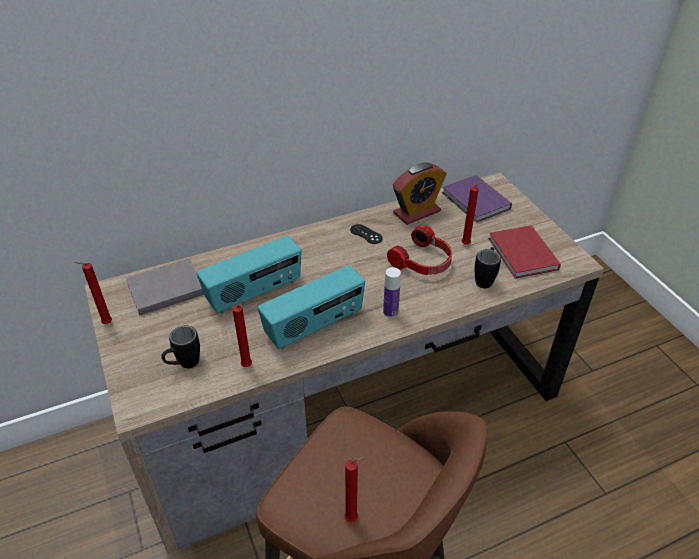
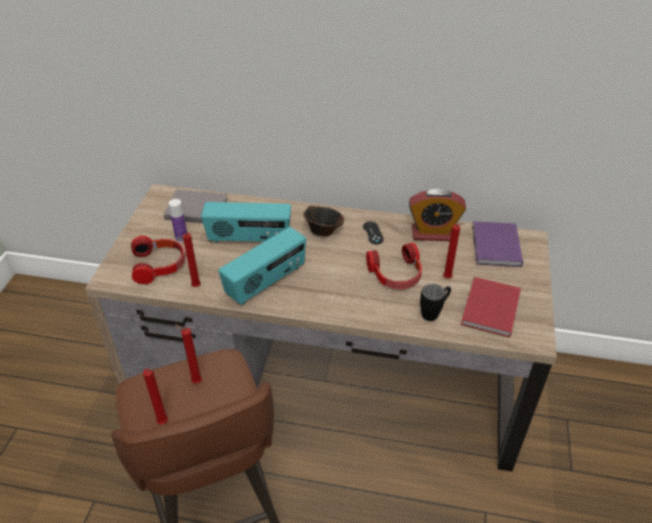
camera: 35 degrees right, 0 degrees up
(105, 324) = (141, 215): red candle -> red candle (195, 381)
(184, 365) = (160, 265): black mug -> headphones
(314, 326) = (266, 282): radio -> radio turned 45 degrees counterclockwise
(319, 252) = (323, 231): none -> brown bowl
(390, 312) = (330, 300): bottle -> bottle (181, 237)

